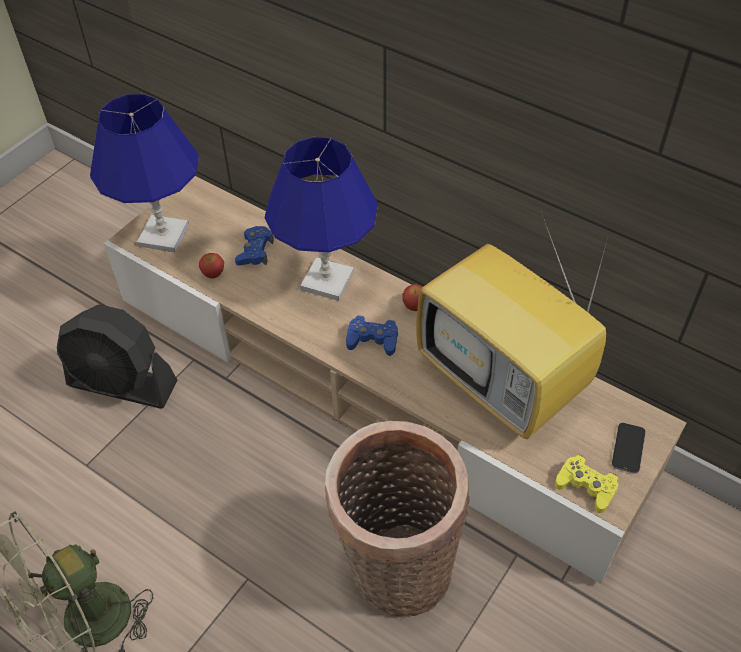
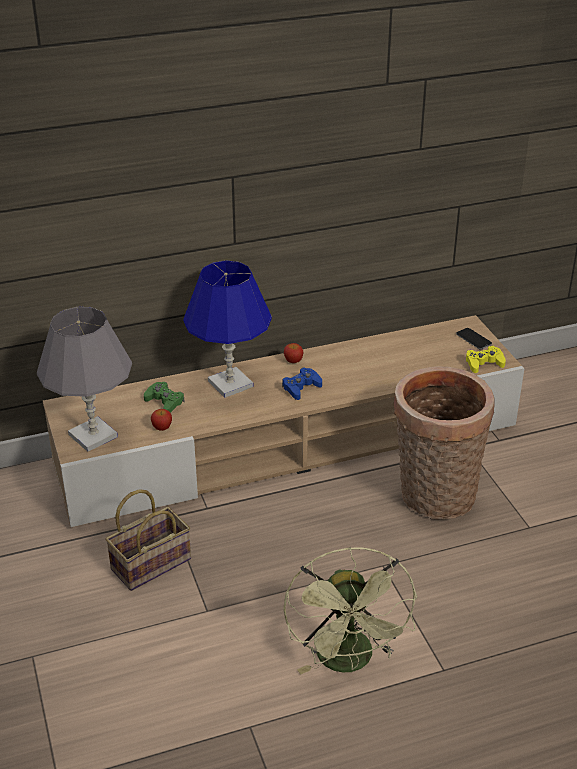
camera: 55 degrees left, 15 degrees down
(123, 384) = (152, 562): black fan -> basket
(163, 236) = (93, 436): blue table lamp -> grey table lamp
(255, 251) = (164, 402): blue game controller -> green game controller
(504, 383) = (388, 356): television -> none

